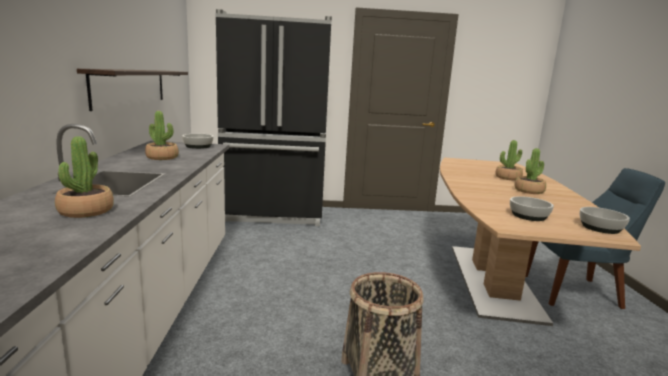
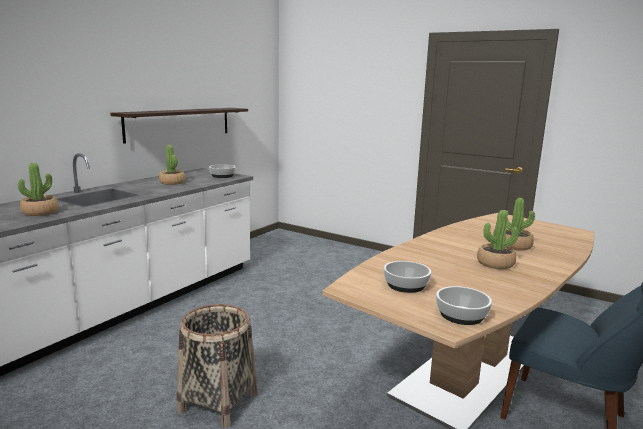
camera: 35 degrees right, 0 degrees up
(274, 215) = (329, 252): black fridge -> none

